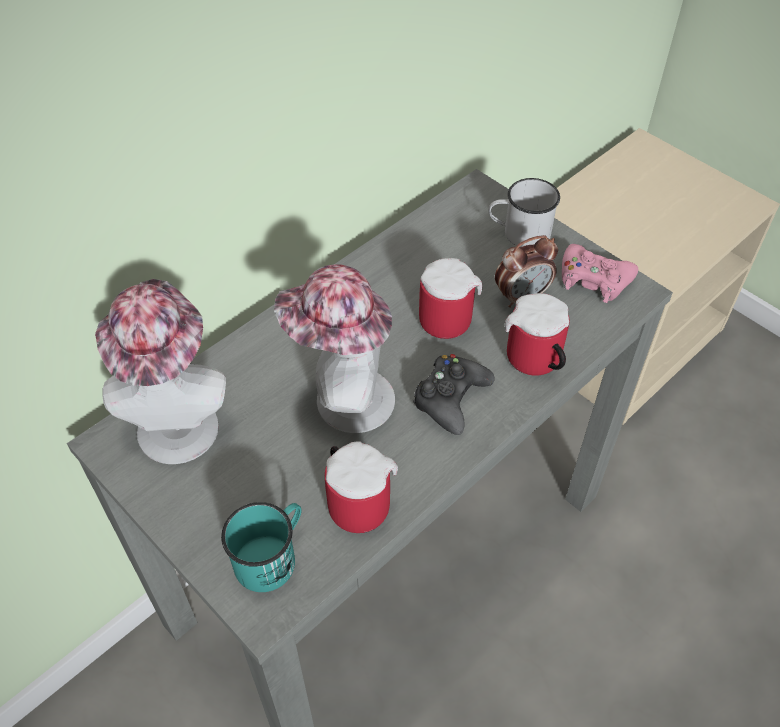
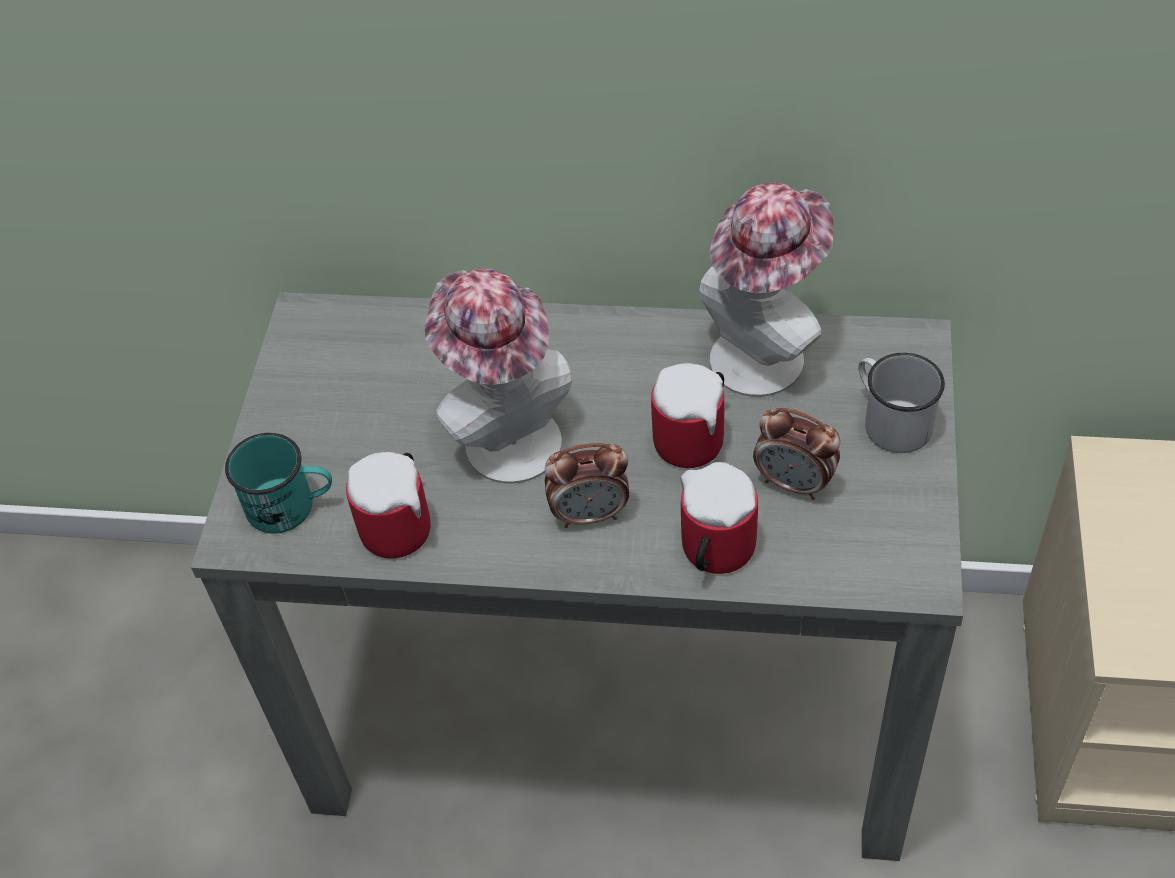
camera: 55 degrees right, 0 degrees up
(178, 420) = (368, 340): hat -> hat (765, 352)
(450, 398) = (590, 514): black game controller -> alarm clock
(593, 279) = (894, 530): pink game controller -> none

